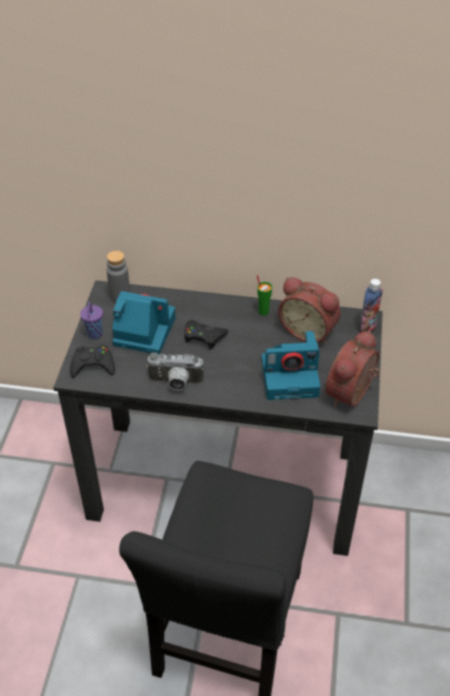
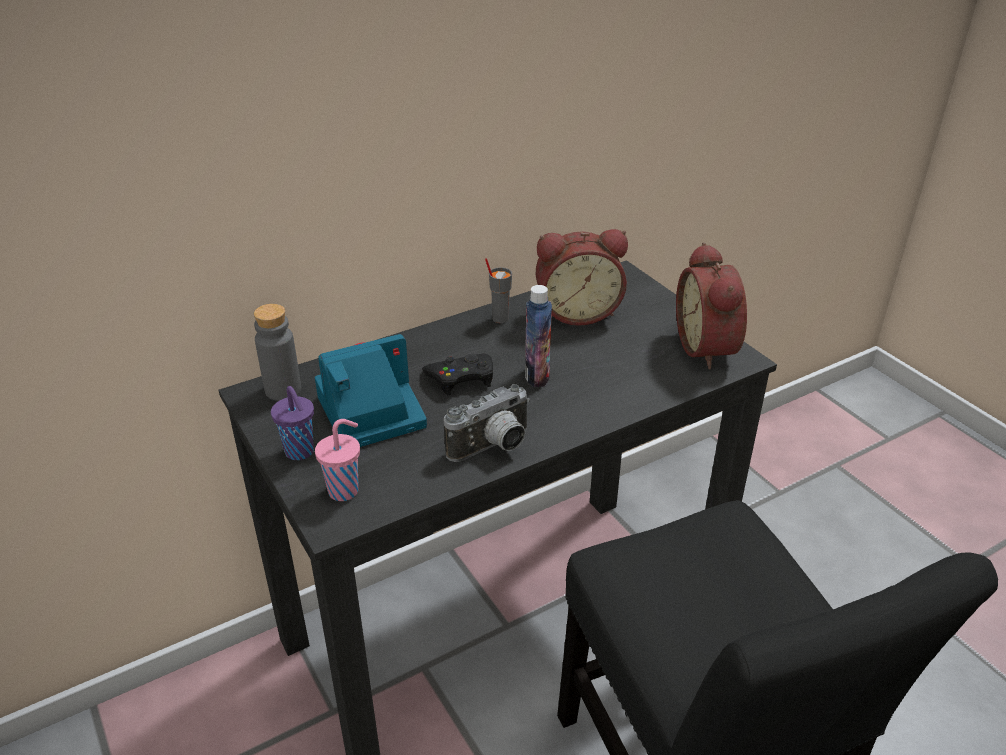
camera: 40 degrees left, 10 degrees down
(93, 365) = (345, 490): black game controller -> pink cup
(263, 311) = (499, 318): green cup -> grey cup
(291, 376) = (622, 365): camera -> none
(367, 327) = (634, 280): bottle -> bottle (537, 376)

